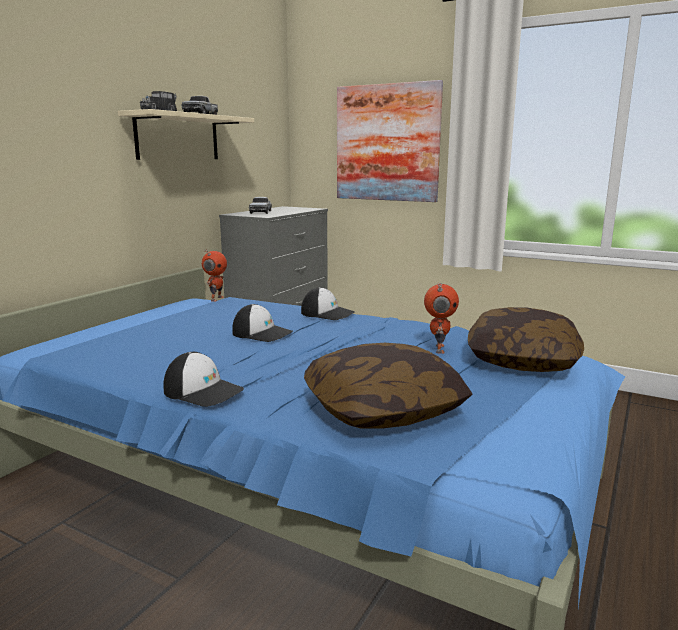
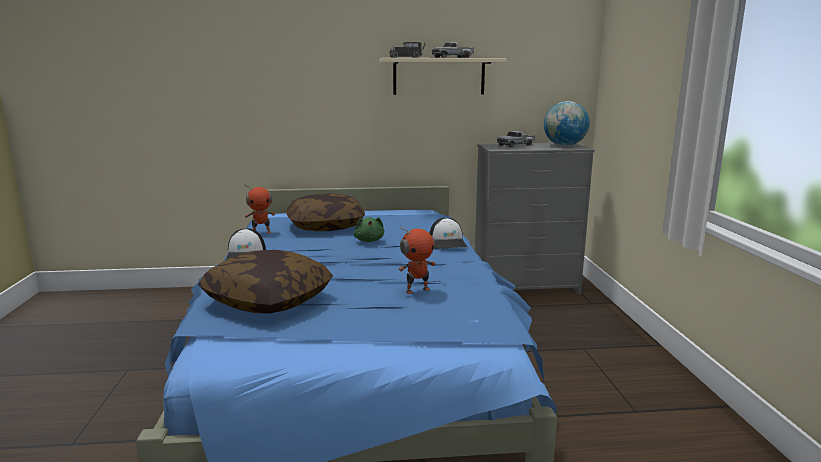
camera: 55 degrees right, 0 degrees up
(216, 299) = (428, 213): toy robot -> toy robot (261, 233)
(262, 333) = (369, 240): cap -> green plush toy
(295, 208) = (564, 146): none -> globe
(387, 143) = (653, 81): picture -> none
(522, 359) = (443, 324): pillow -> pillow (326, 226)

